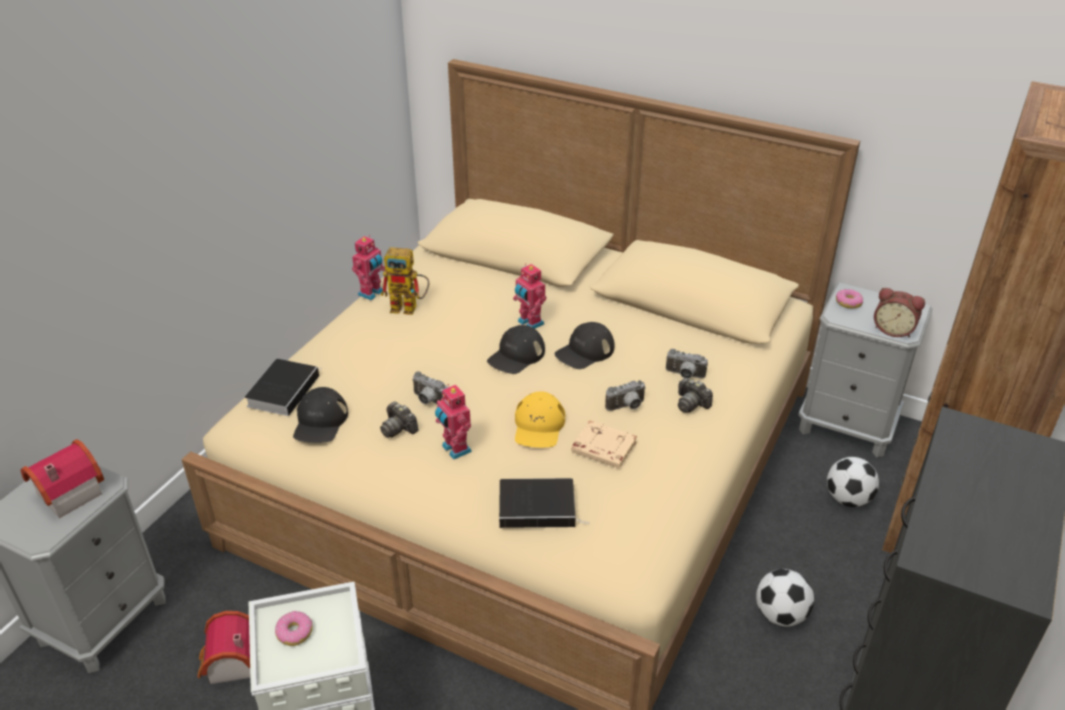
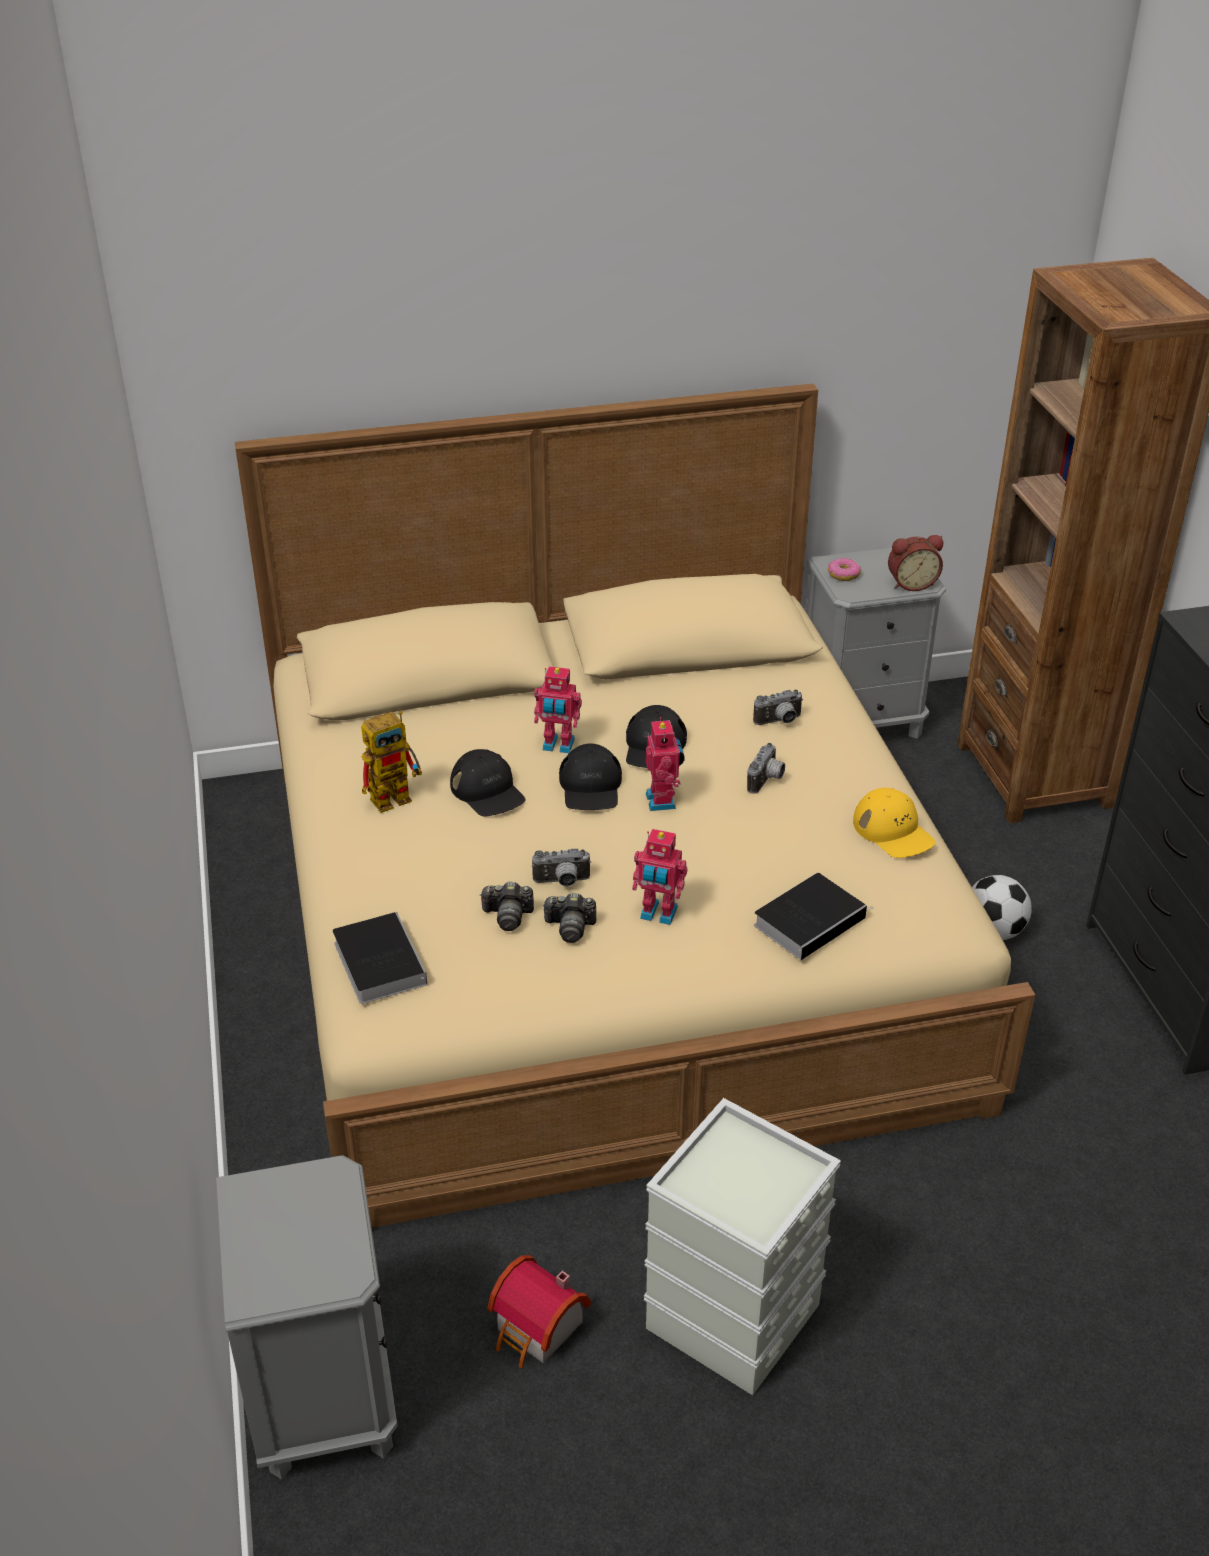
camera: 40 degrees left, 0 degrees up
(66, 493) = (298, 1214): toy house -> none
(294, 632) = (726, 1181): donut -> none
(320, 422) = (474, 969): black cap -> black cap (487, 791)
(372, 293) = (323, 803): toy robot -> toy robot (663, 800)
(538, 426) = (709, 845): yellow cap -> yellow cap (893, 831)
(602, 449) = (797, 833): beige book -> none
(691, 403) = (819, 746): camera -> camera (508, 916)
(847, 499) = (935, 792): football -> none

